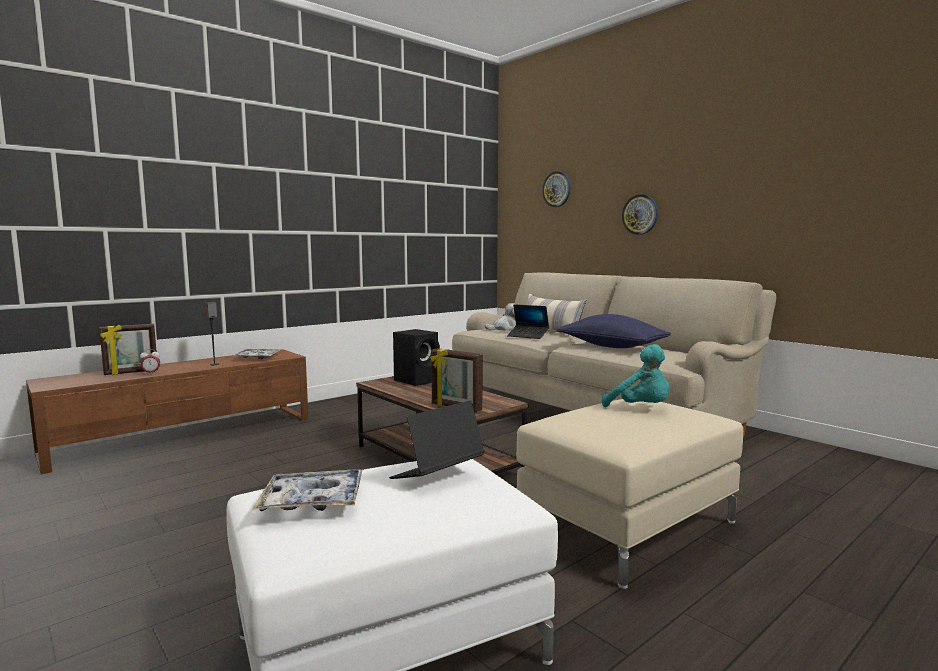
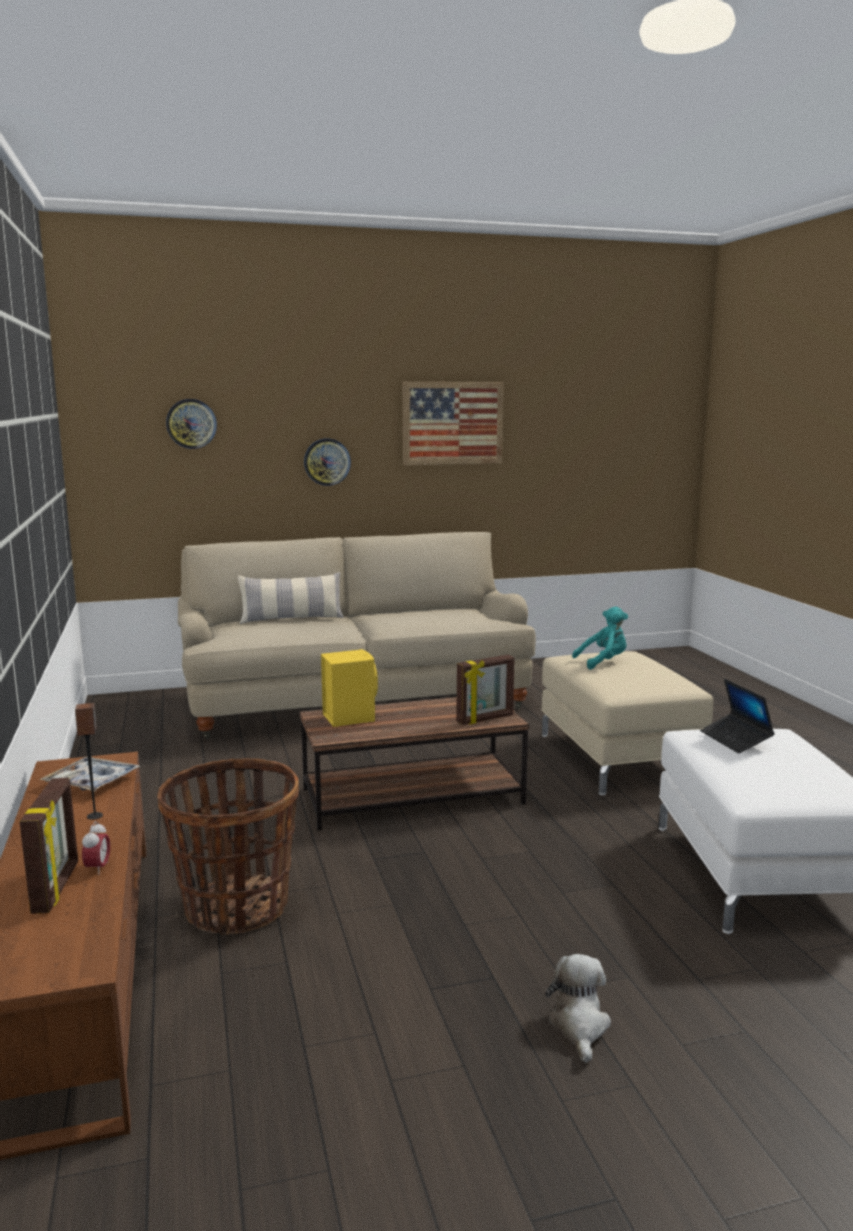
camera: 65 degrees left, 5 degrees up
(250, 448) = (235, 907): none -> basket
(312, 501) = (778, 779): tray -> none
(417, 380) = (349, 717): black speaker -> yellow speaker
(505, 329) = (247, 629): plush toy -> plush toy (579, 1026)
(528, 336) = (309, 630): laptop -> none
(612, 346) = (415, 619): blue pillow -> none
(757, 171) = (453, 423): none -> picture

